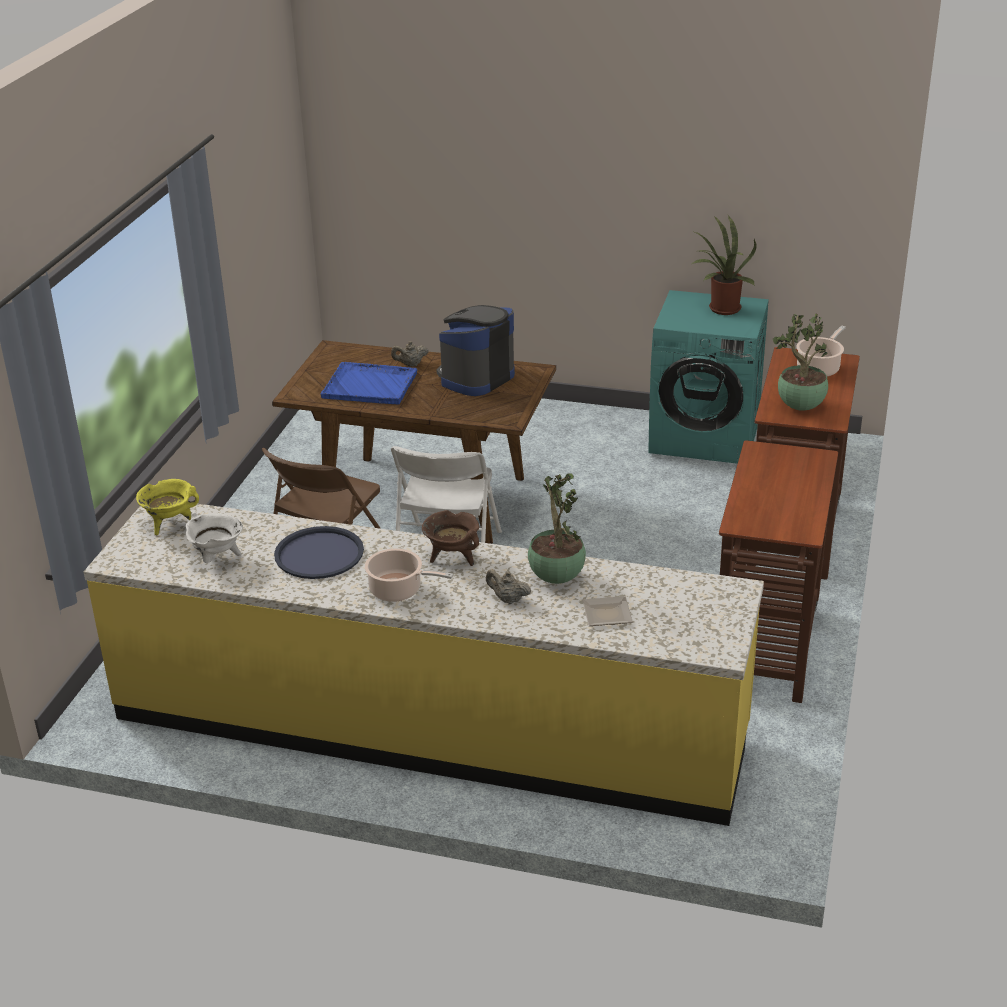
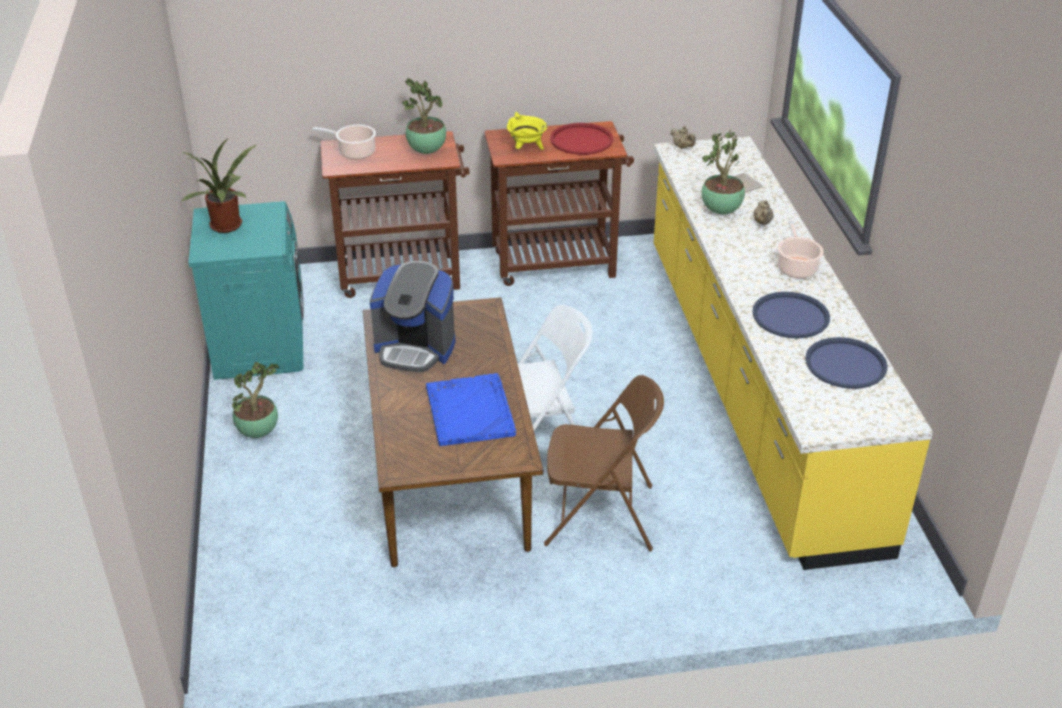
camera: 115 degrees left, 5 degrees up
(170, 524) = (828, 411): yellow cooking pot -> yellow cooking pot (526, 149)
(217, 559) = (845, 364): white cooking pot -> blue tray
(410, 365) = (409, 399): beige teapot -> beige teapot (682, 147)
(452, 557) = (737, 256): brown cooking pot -> none
(576, 426) = (259, 431): none -> potted plant
(775, 509) = (581, 140): none -> red tray

